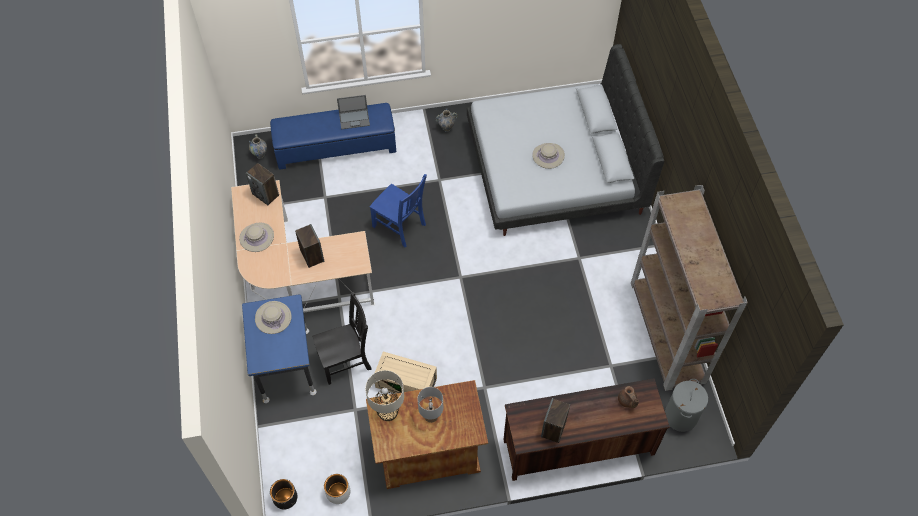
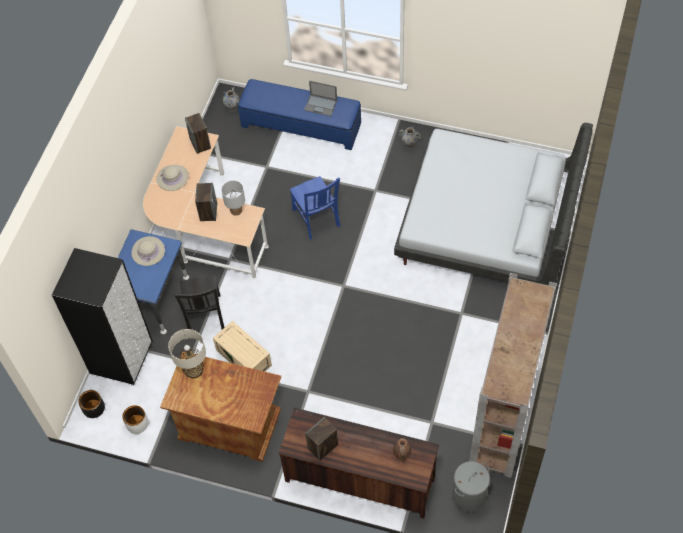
camera: 30 degrees right, 0 degrees up
(286, 436) = (122, 359): none -> wardrobe
(346, 360) = (205, 317): black chair -> black chair turned 75 degrees clockwise
(431, 415) = (227, 389): grey table lamp -> grey table lamp (236, 210)
(548, 156) = (474, 205): beige hat -> none

